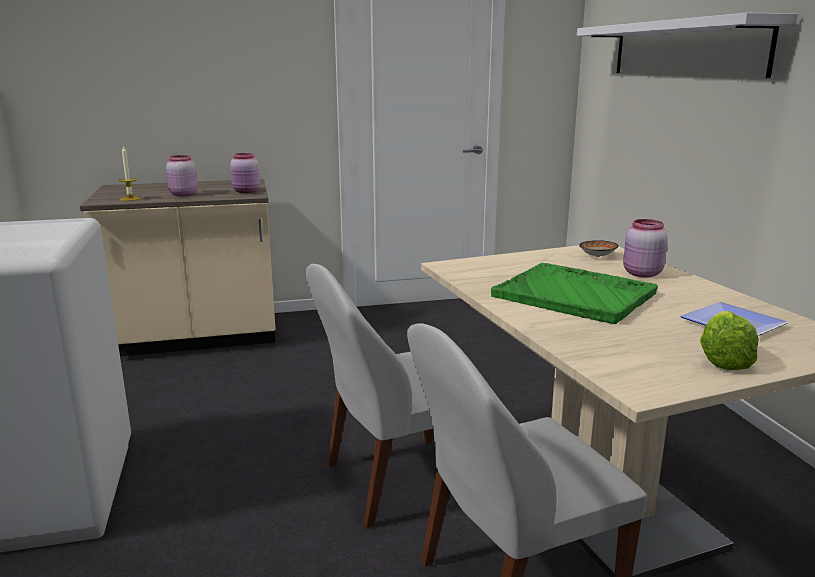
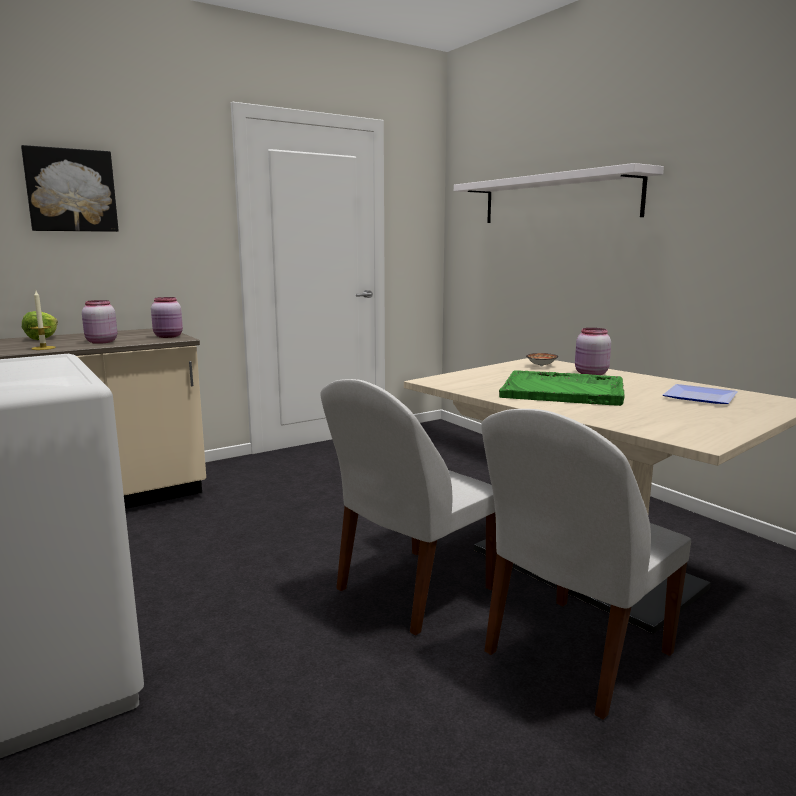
camera: 20 degrees left, 5 degrees down
(175, 47) = (71, 190): none -> picture
(725, 357) = (725, 416): lettuce -> lettuce (46, 337)

